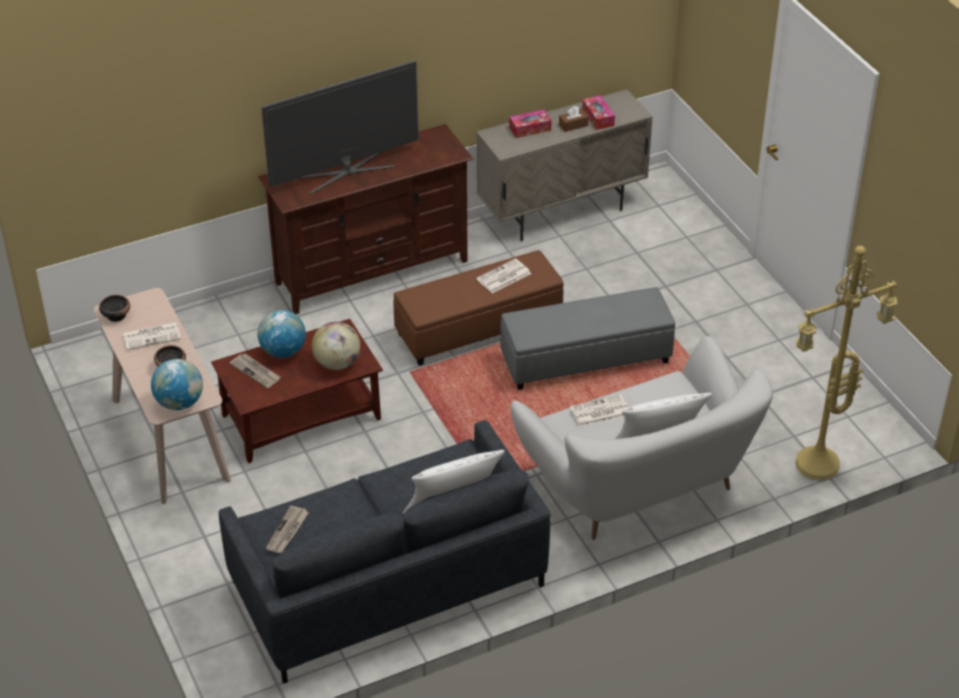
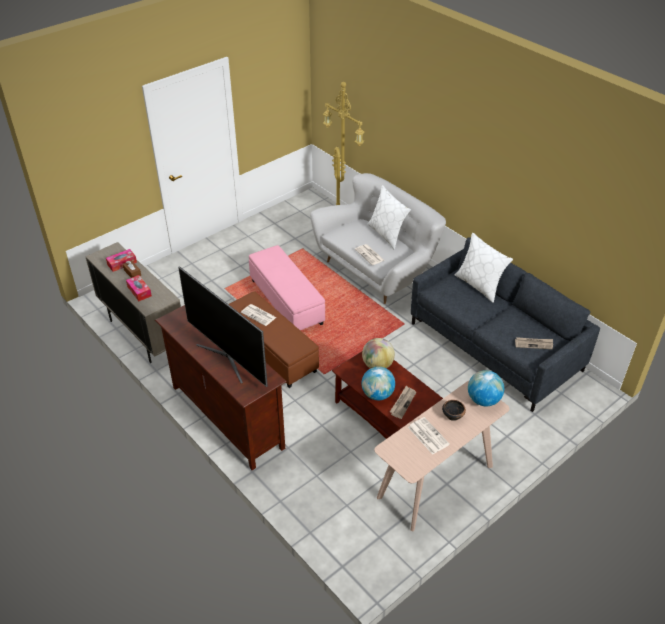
camera: 105 degrees left, 0 degrees up
(116, 315) = (415, 465): bowl -> none
(585, 358) = (286, 302): grey ottoman -> pink ottoman

